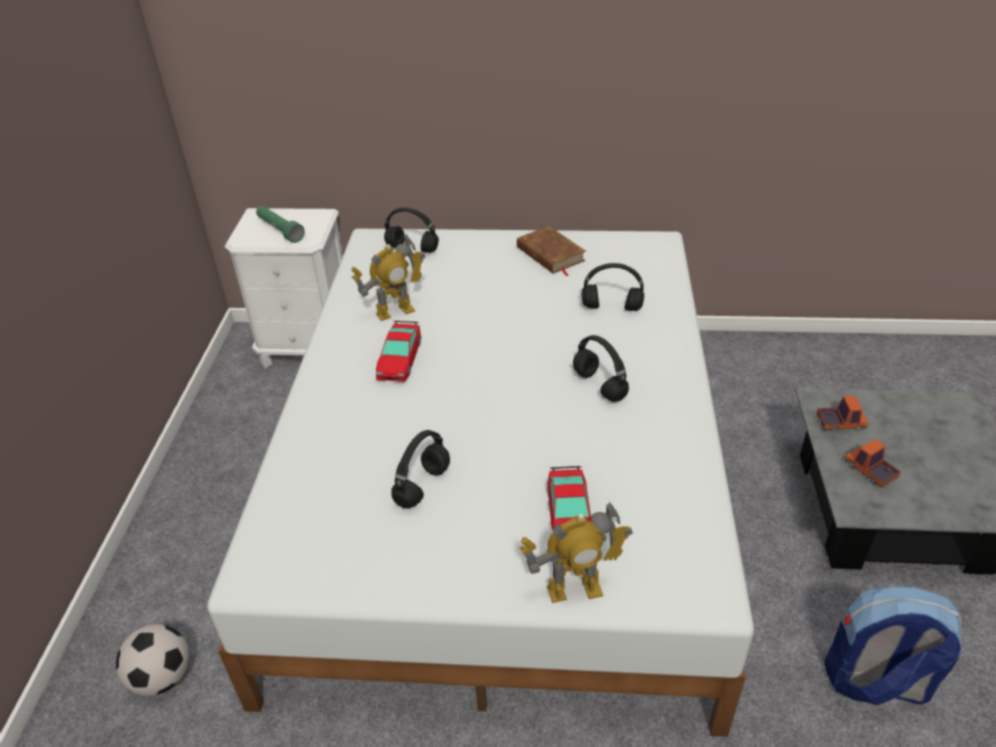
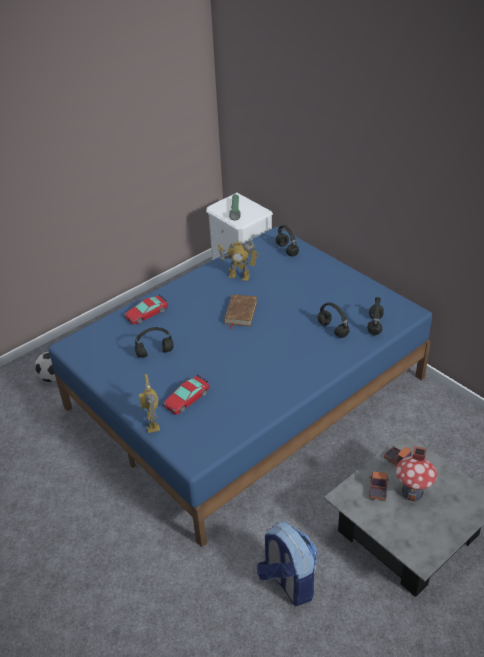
camera: 45 degrees right, 0 degrees up
(399, 359) = (213, 298): toy car -> toy car (146, 313)
(503, 483) = (246, 392): white bed -> blue bed
(550, 254) = (345, 287): brown book -> brown book (240, 313)
(574, 589) = (152, 423): toy robot -> toy robot turned 45 degrees clockwise
(598, 385) = (273, 359): black headphones -> black headphones (374, 325)
(902, 447) = (412, 493): none -> toy house

